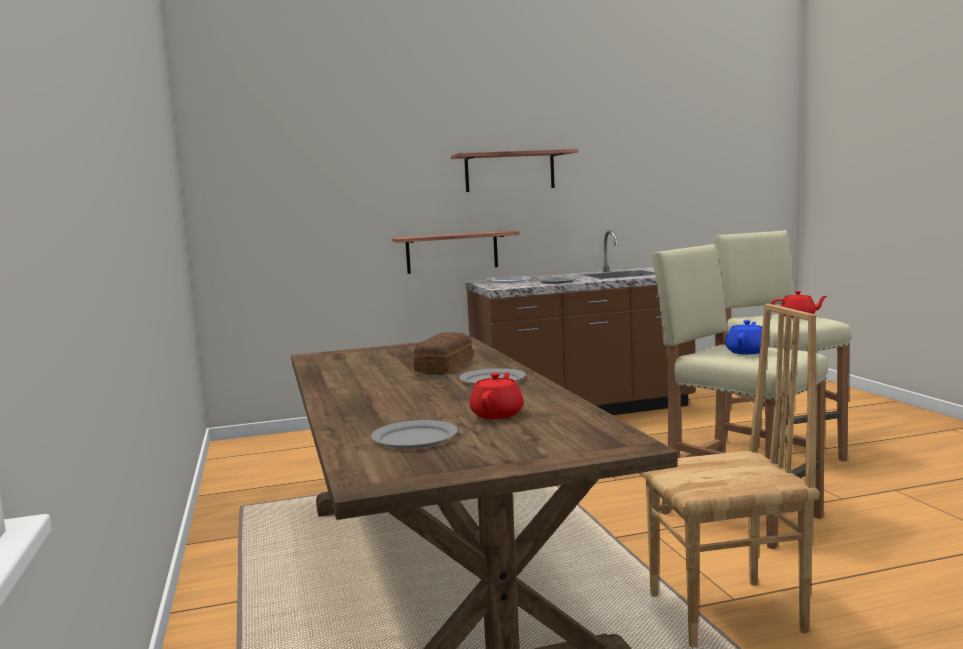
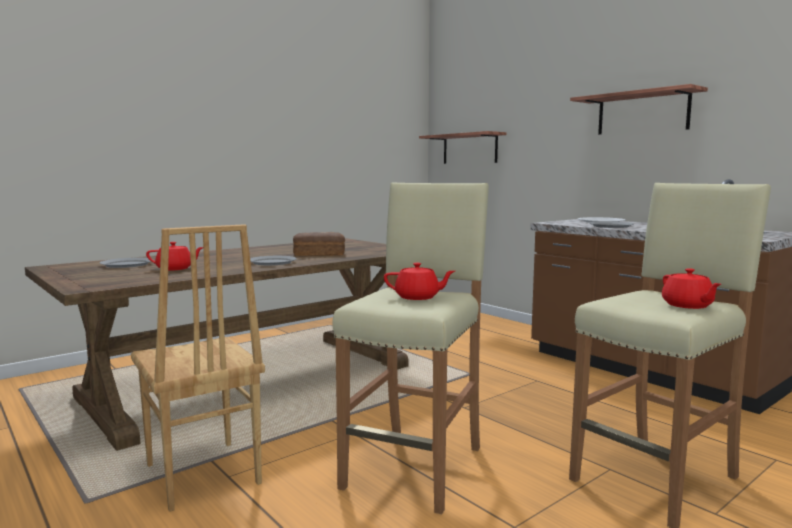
camera: 65 degrees right, 0 degrees up
(452, 252) = (581, 190): shelf -> shelf (469, 149)
(747, 352) = (418, 297): blue teapot -> red teapot

